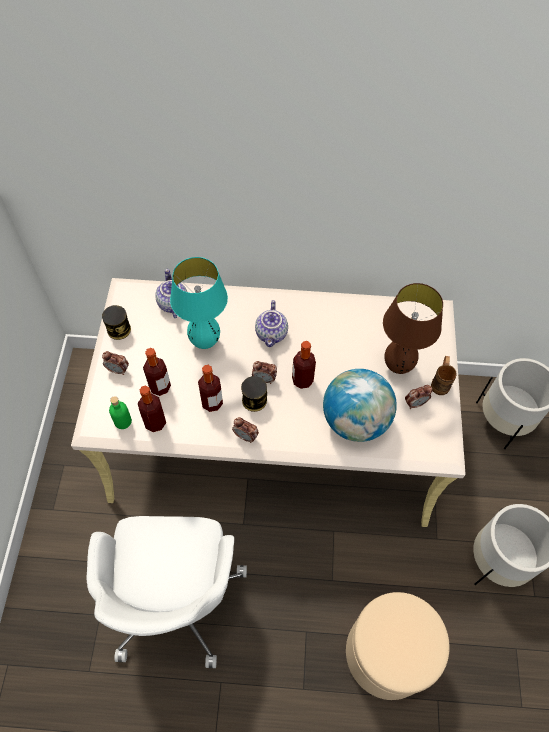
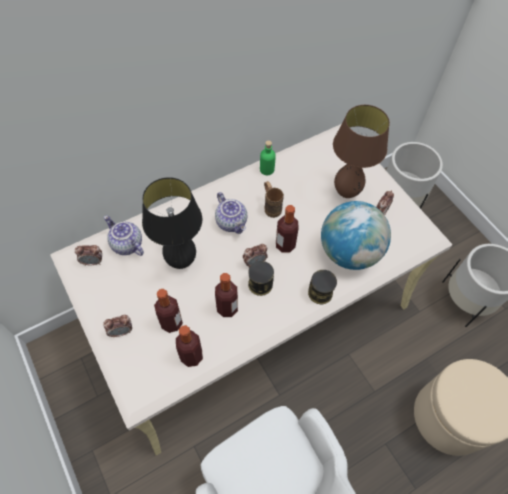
camera: 35 degrees left, 0 degrees up
(119, 329) = (94, 295): can -> can (320, 293)
(123, 421) = (161, 374): green bottle -> green bottle (267, 169)
(205, 342) = (181, 261): turquoise table lamp -> black table lamp
(246, 436) = (277, 318): alarm clock -> alarm clock (93, 262)
(440, 382) = (384, 187): brown mug -> brown mug (271, 207)

